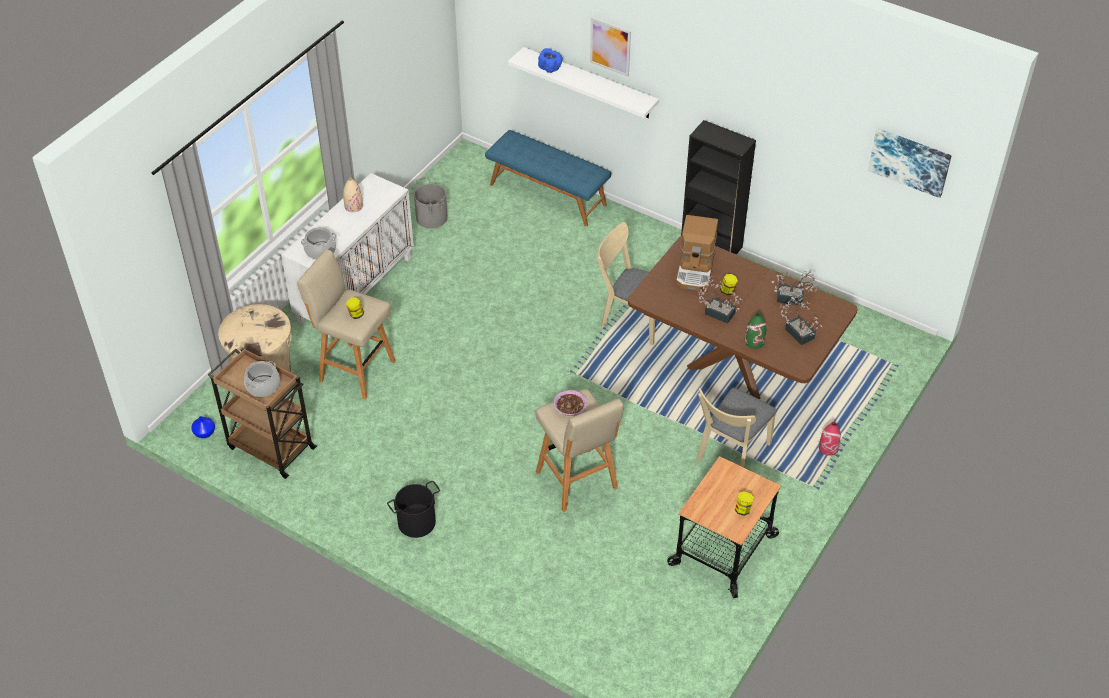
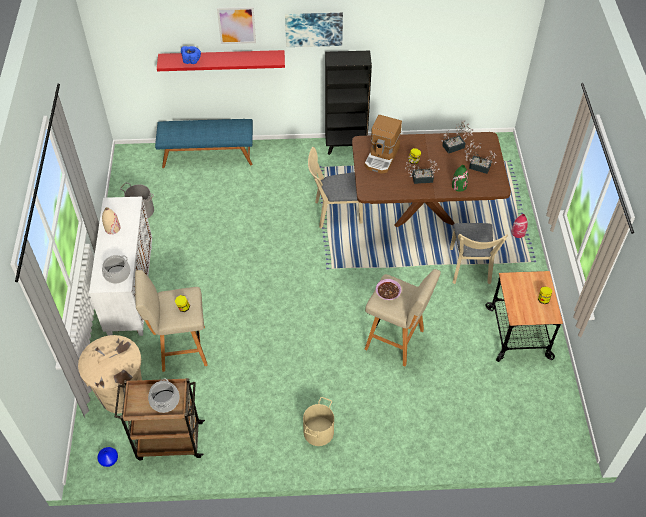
camera: 35 degrees left, 5 degrees up
(416, 521) = (318, 432): black bucket -> beige bucket
(589, 83) = (222, 60): white shelf -> red shelf
(696, 270) = (382, 157): coffee machine -> coffee machine turned 45 degrees clockwise
(910, 161) = (490, 20): picture -> picture (314, 28)

